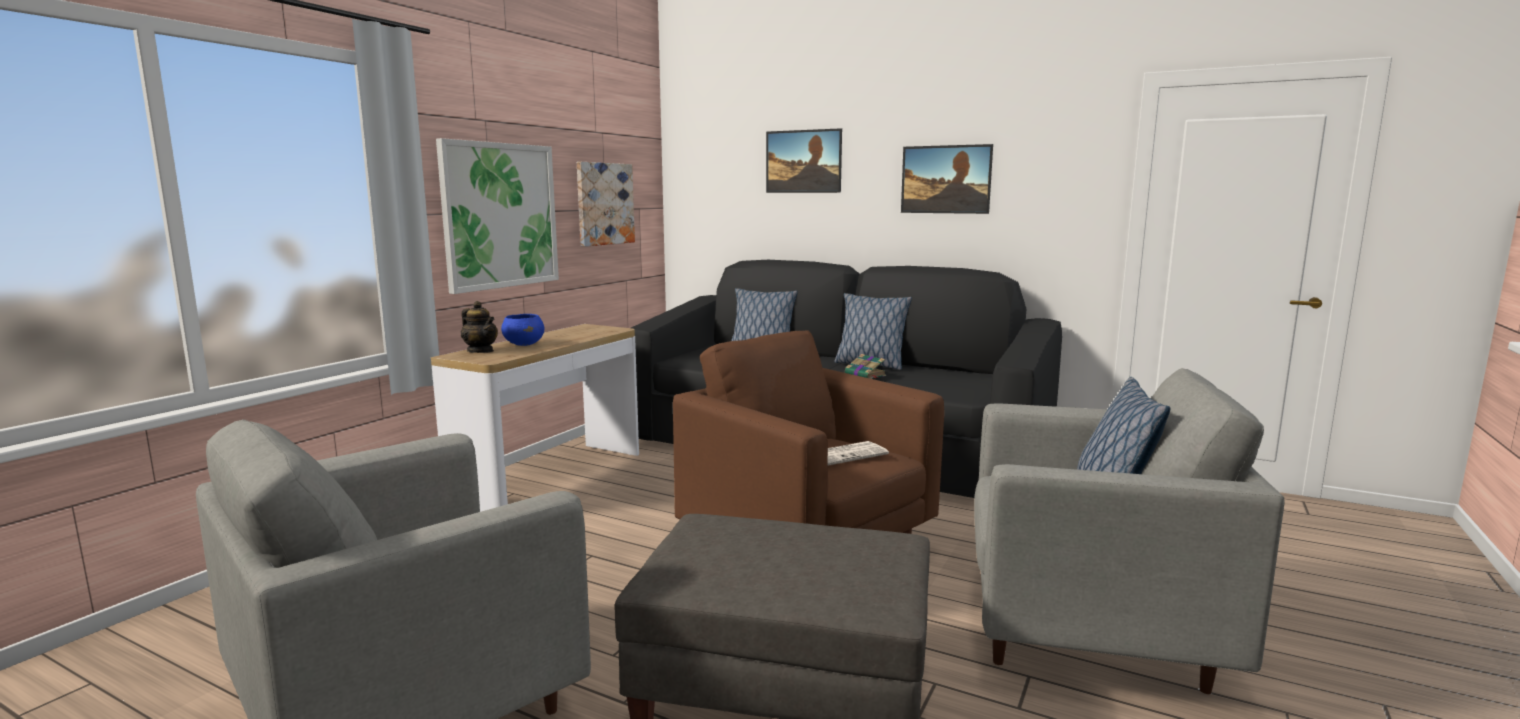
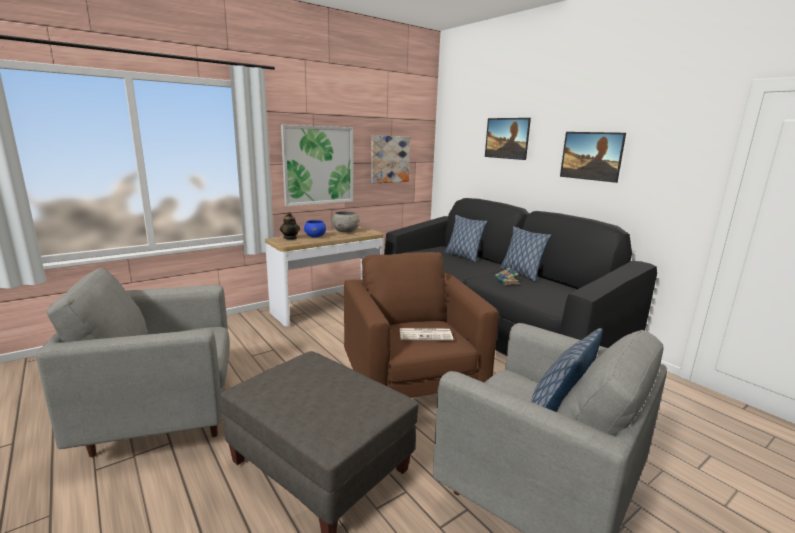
camera: 25 degrees right, 5 degrees up
(564, 332) = (345, 231): none -> grey bowl

